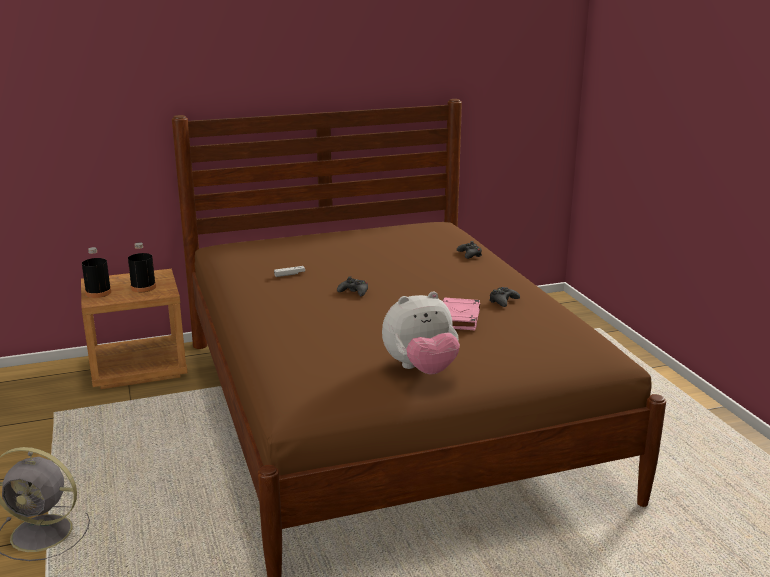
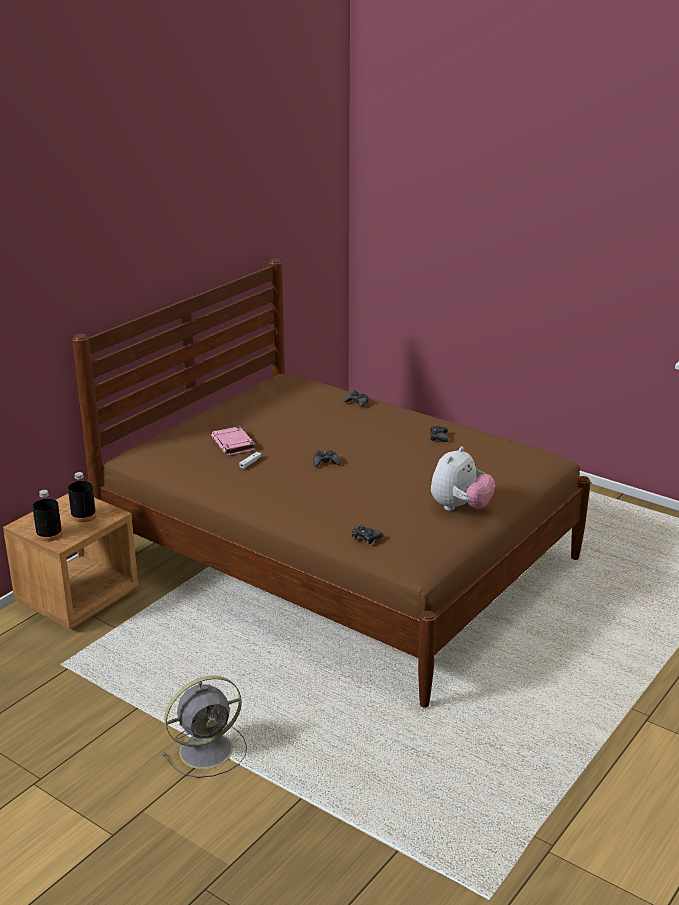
camera: 35 degrees left, 5 degrees up
(280, 364) = (365, 538): none -> black game controller
(458, 318) = (430, 461): pink book -> pink book (233, 444)

